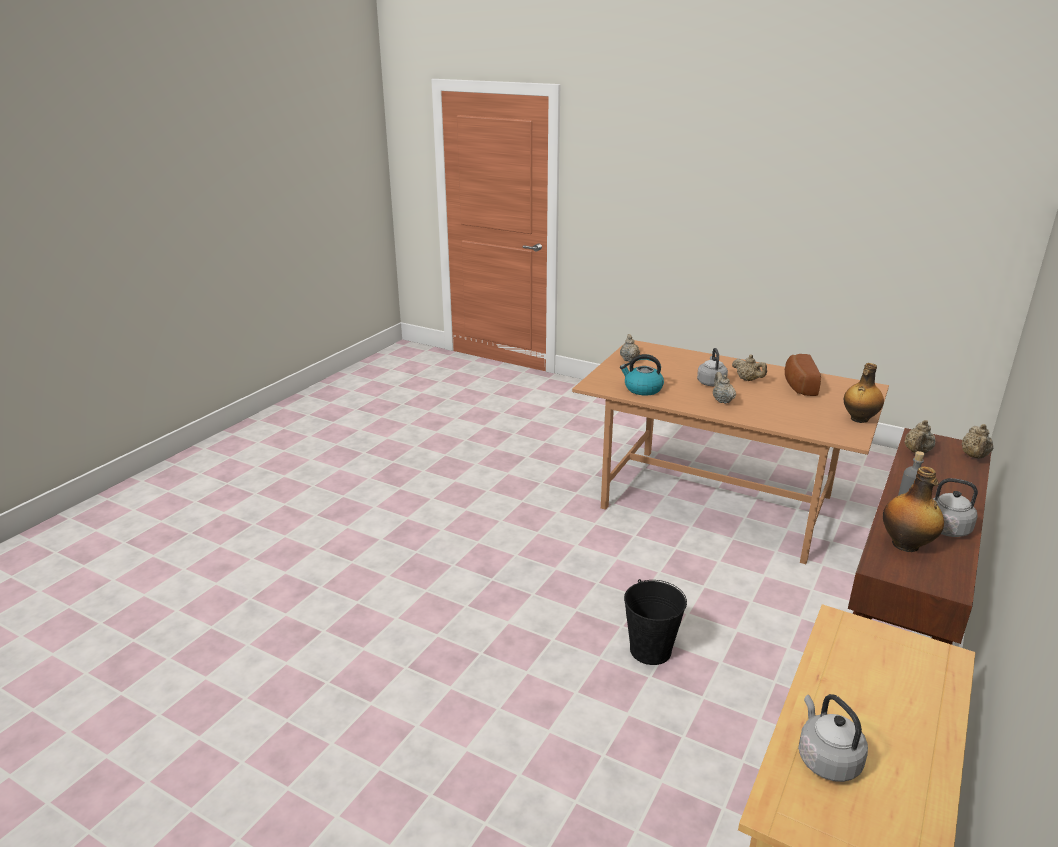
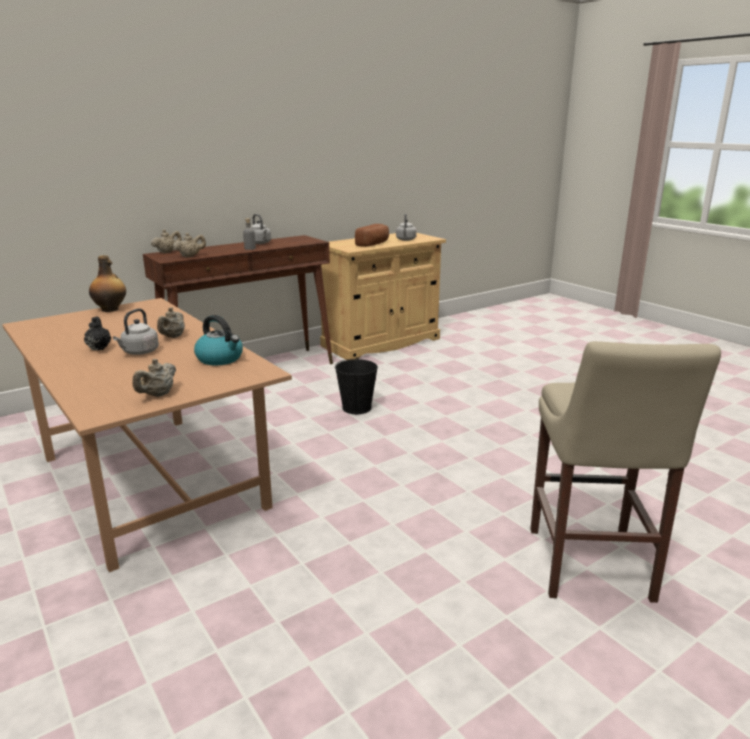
camera: 155 degrees left, 5 degrees down
(345, 526) = (590, 568): none -> beige stool
(748, 380) = (99, 348): beige teapot -> black teapot
(798, 385) = (73, 336): bread -> bread (374, 244)
(906, 545) = (290, 242): bottle -> none

